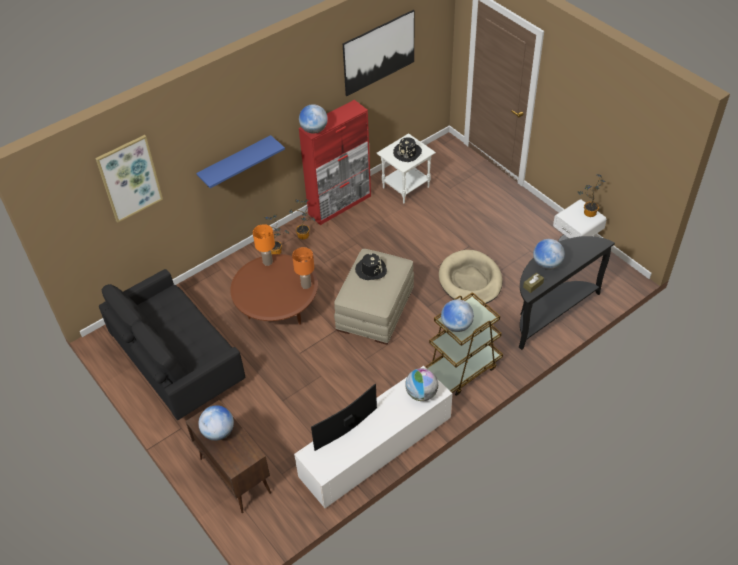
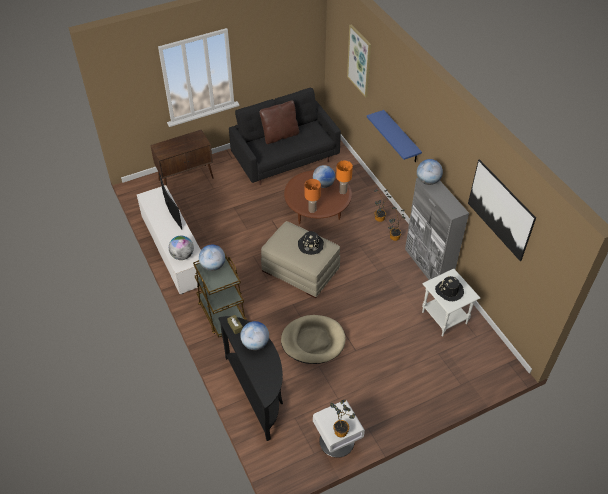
camera: 100 degrees right, 0 degrees up
(170, 341) = (280, 136): none -> brown pillow
(218, 432) = (186, 142): globe -> globe (323, 184)
(340, 205) = (428, 266): red cabinet -> grey cabinet

